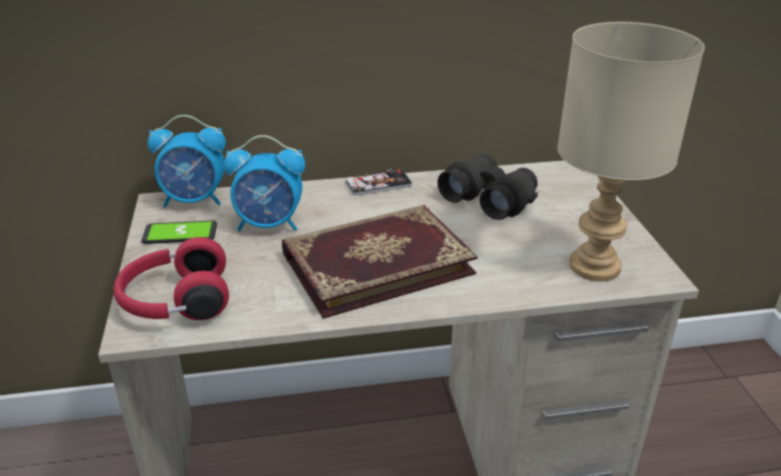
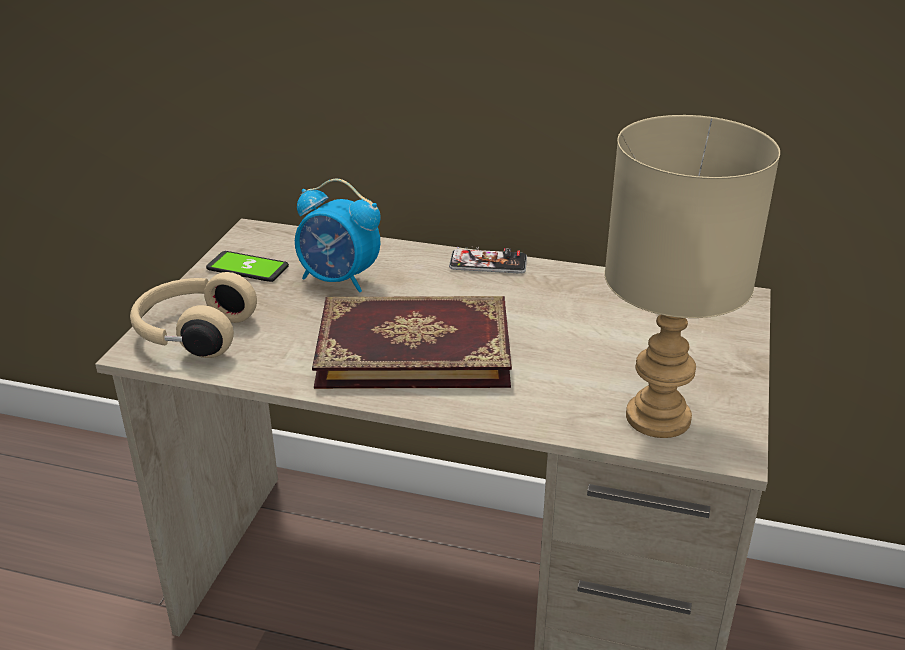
camera: 25 degrees right, 0 degrees up
(175, 302) = (193, 333): red headphones -> beige headphones
(195, 200) = (287, 237): alarm clock -> none
(489, 199) = (601, 309): black binoculars -> none

